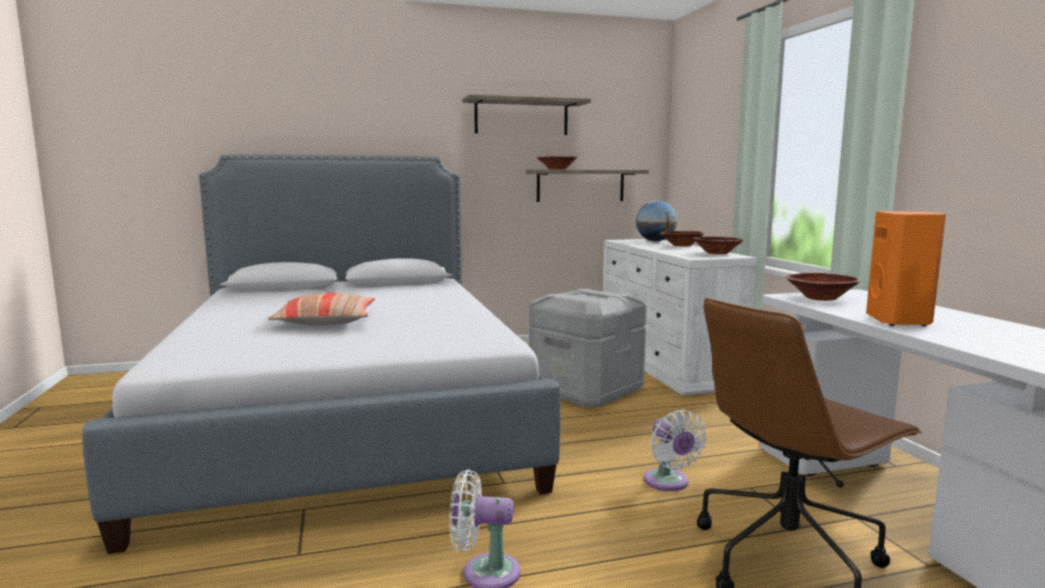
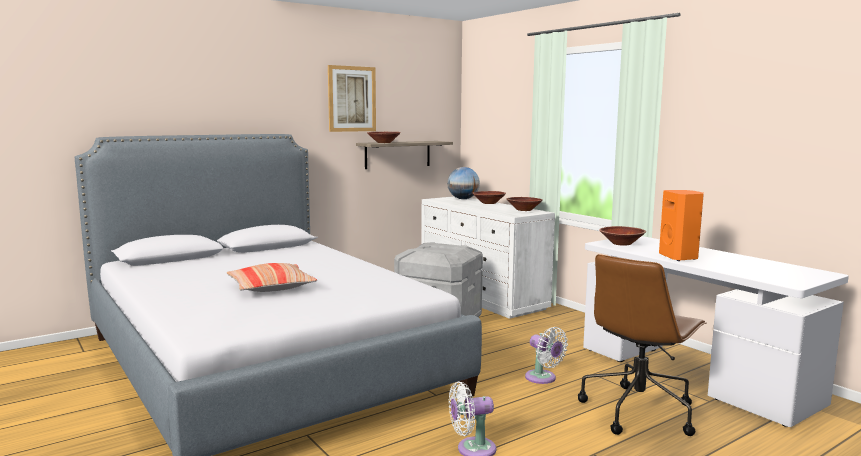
camera: 20 degrees left, 0 degrees up
(521, 117) = (352, 99): shelf -> picture

